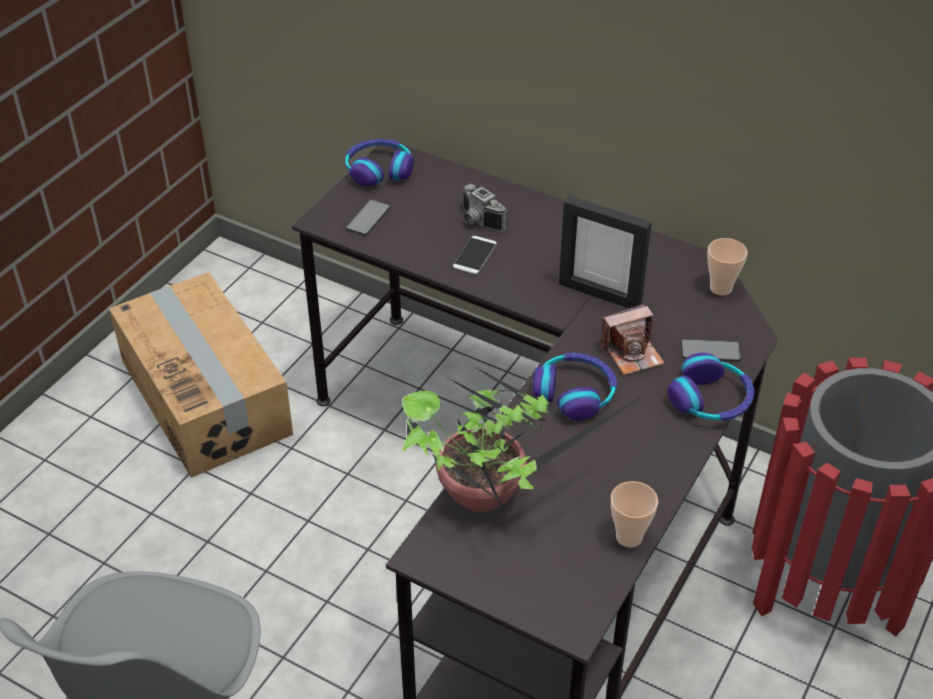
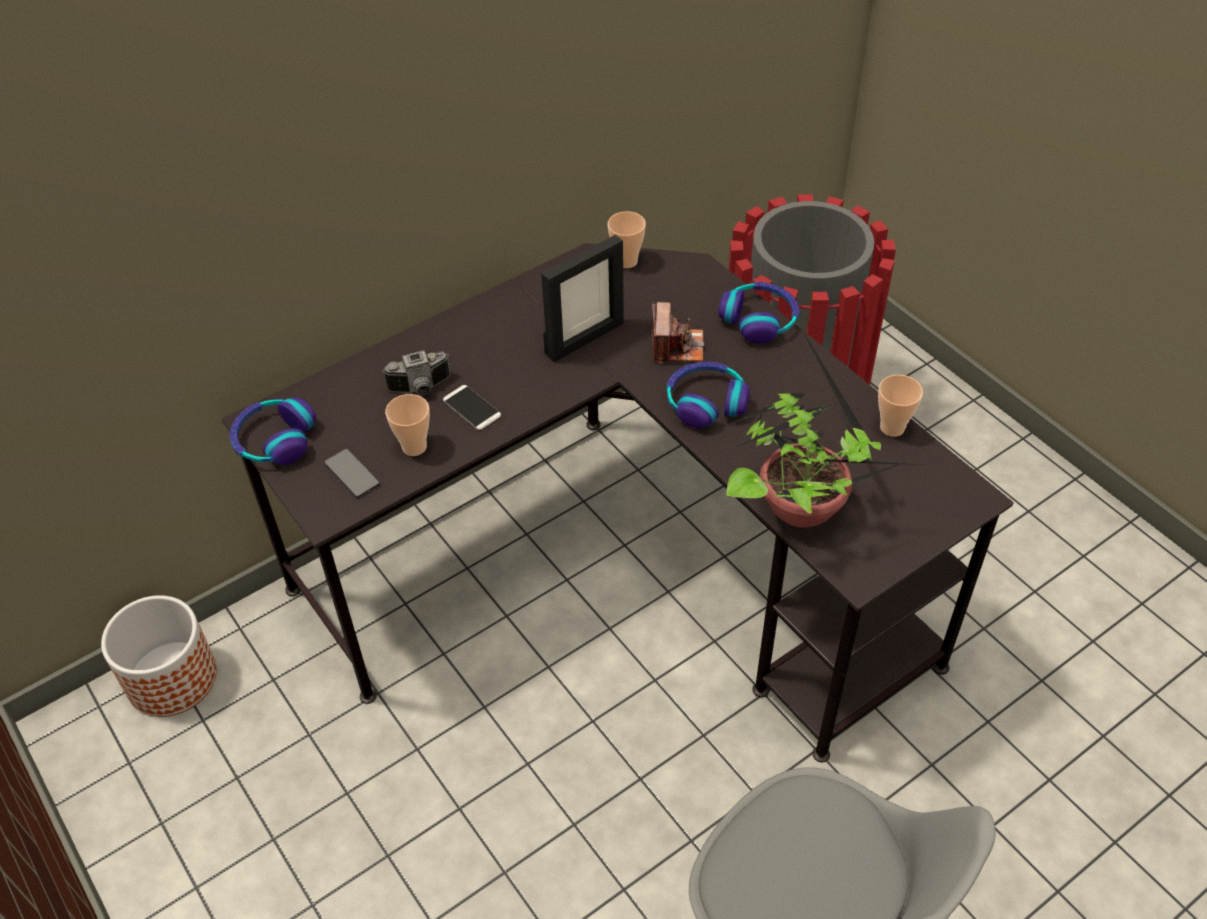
camera: 65 degrees left, 5 degrees up
(207, 396) = (285, 813): cardboard box -> none
(288, 292) = (172, 678): none -> planter
(414, 240) = (414, 447): none -> cup
(710, 351) = (701, 298): phone -> none

